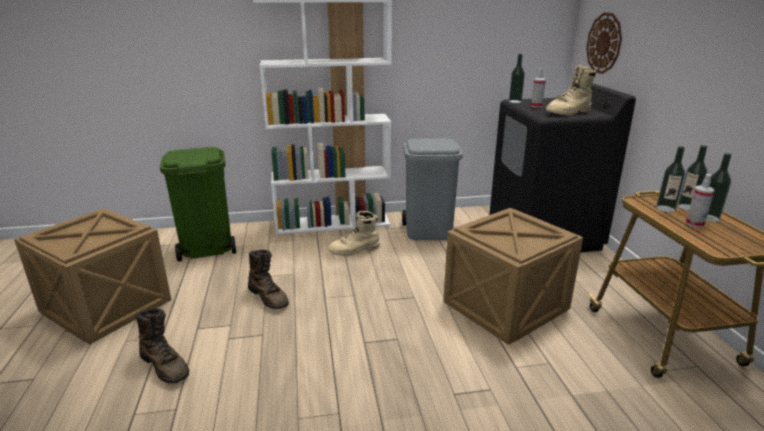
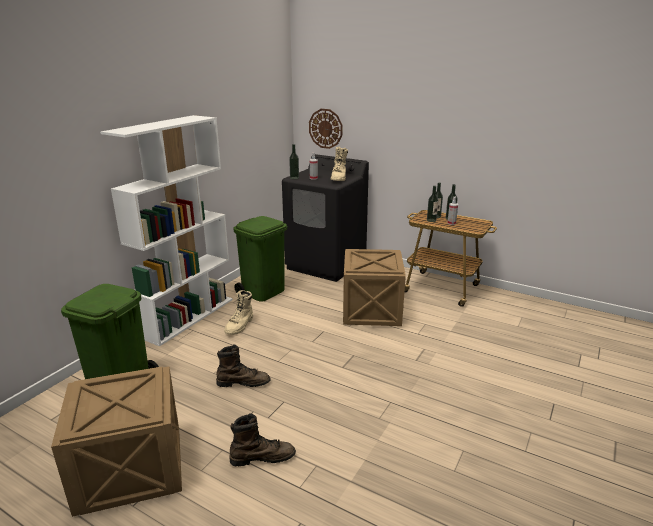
camera: 50 degrees left, 0 degrees up
(429, 232) = (263, 291): grey trash can -> green trash can

